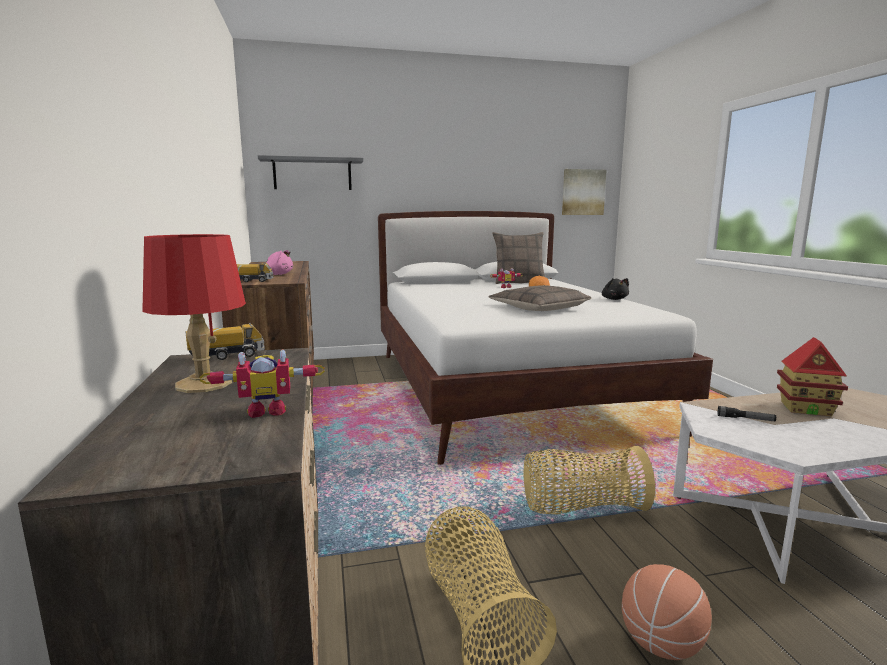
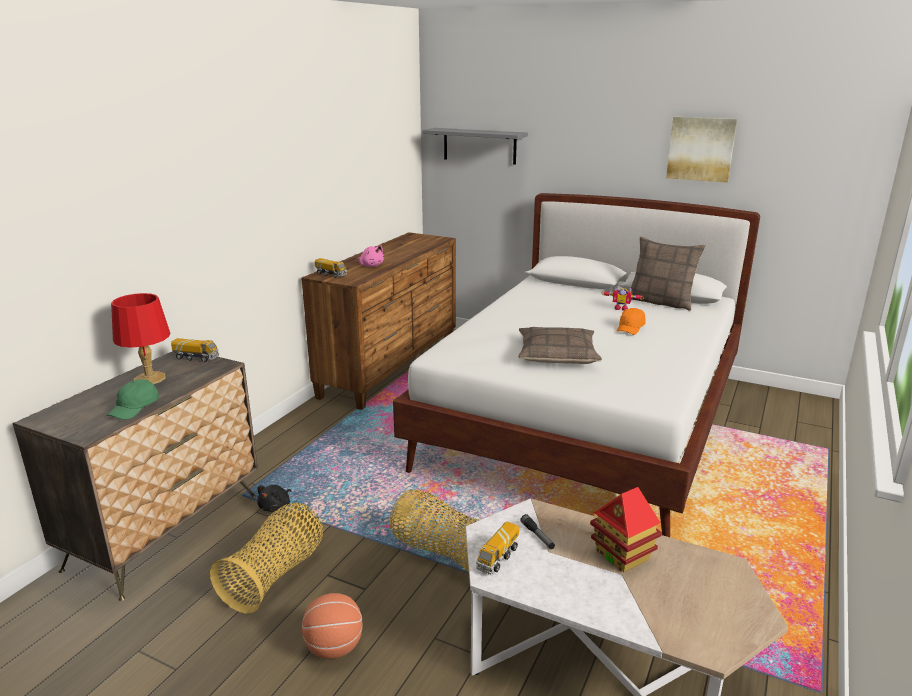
camera: 40 degrees right, 10 degrees up
(267, 410) = (135, 408): toy robot -> green cap
(583, 192) = (821, 186): picture -> picture (701, 149)
(614, 299) = (680, 362): black plush toy -> black plush toy (276, 507)
(766, 441) = (497, 558): none -> toy truck

